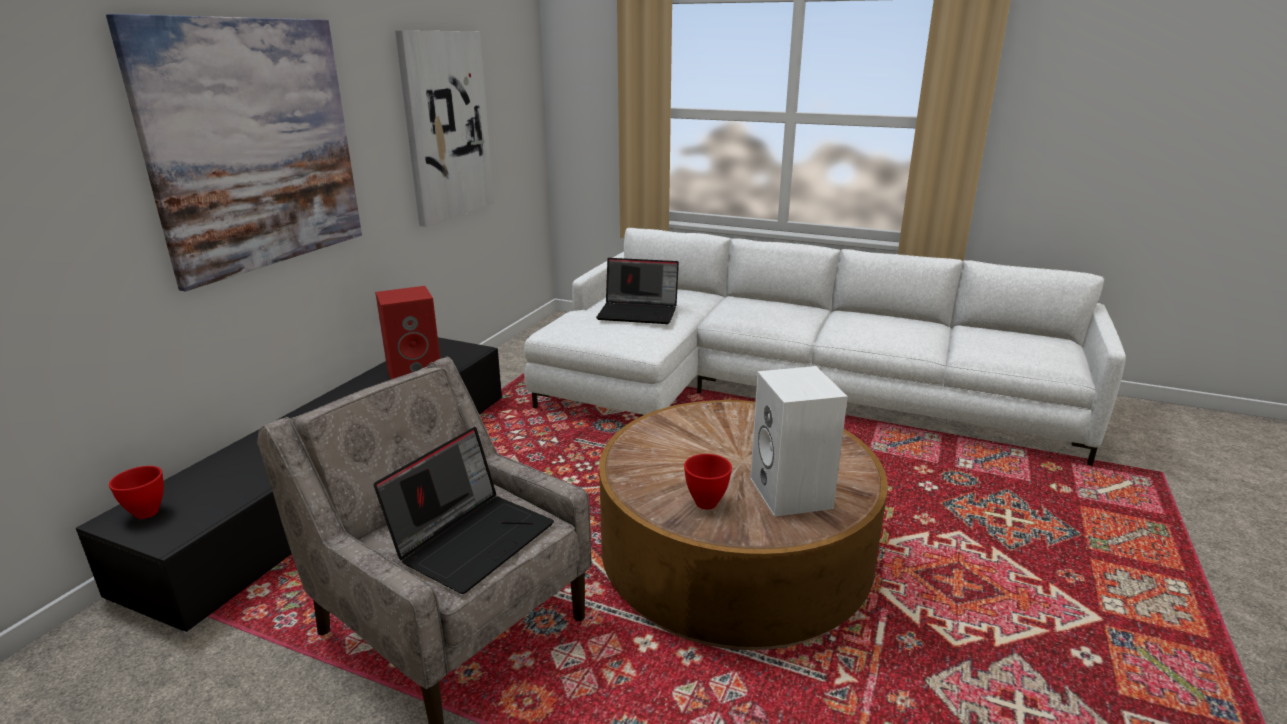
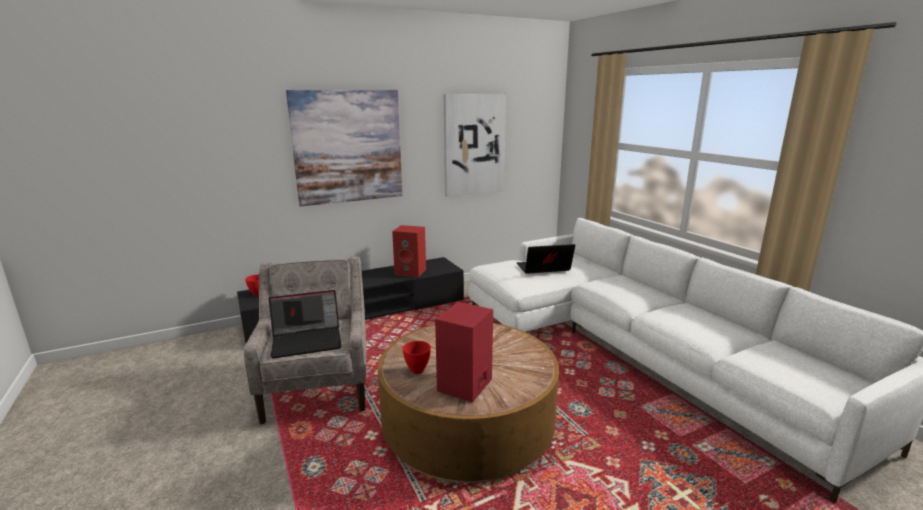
camera: 40 degrees right, 5 degrees down
(639, 312) = (543, 269): laptop -> laptop turned 120 degrees clockwise
(793, 494) = (465, 386): white speaker -> red speaker

